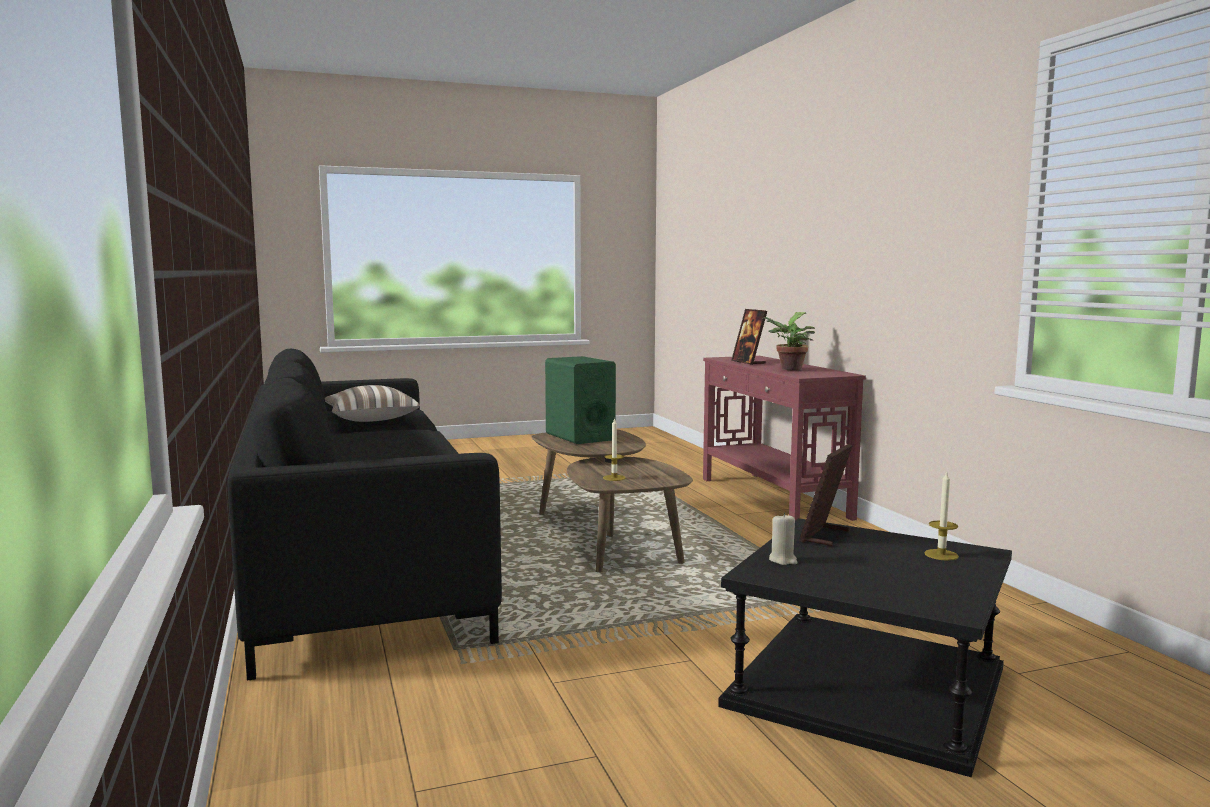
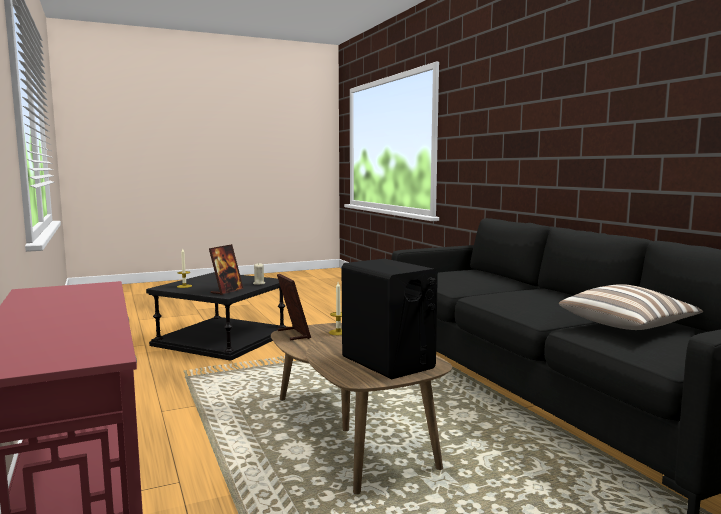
camera: 175 degrees right, 0 degrees up
(579, 437) = (388, 362): green speaker -> black speaker
(748, 362) = (86, 328): picture frame -> picture frame (293, 334)
(789, 369) = (76, 302): potted plant -> none

